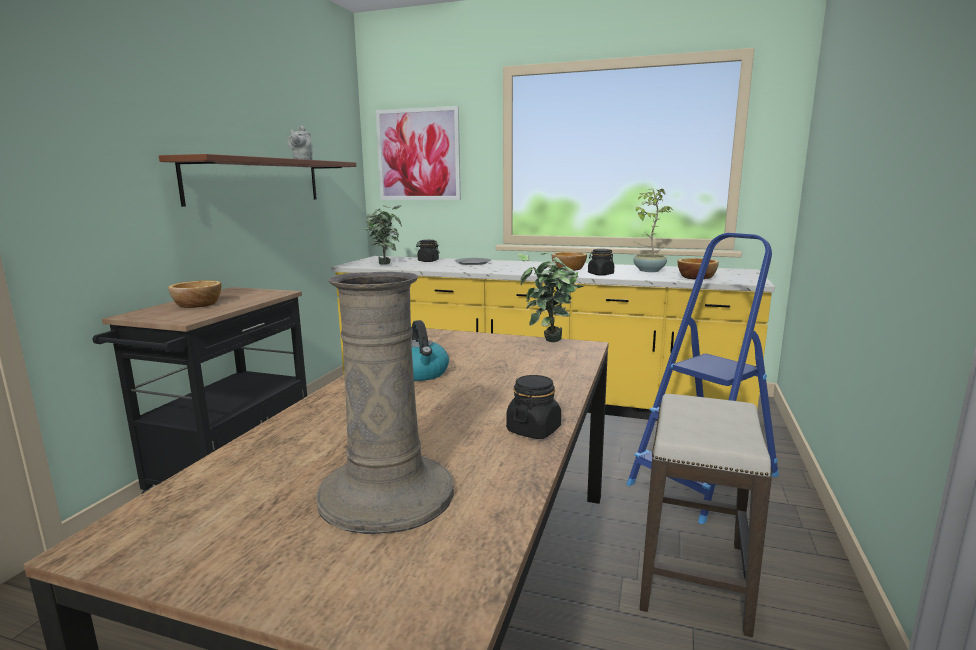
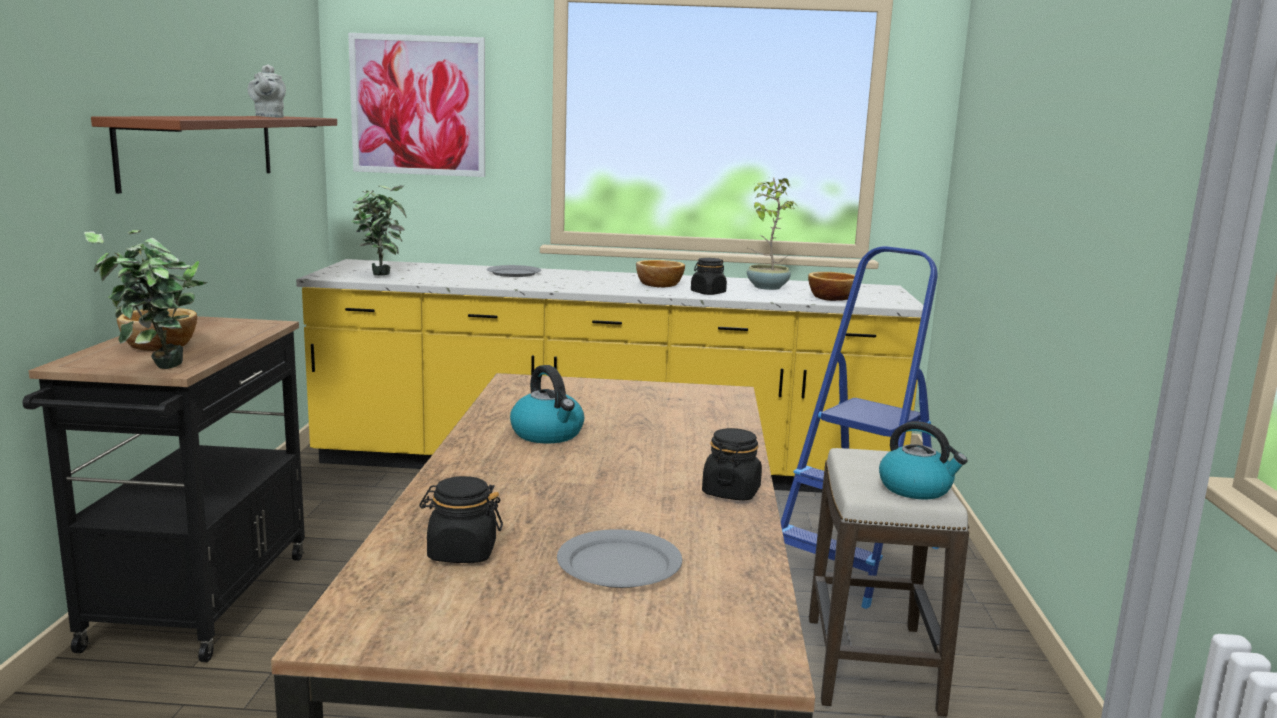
camera: 15 degrees left, 0 degrees up
(386, 495) = (619, 565): beige vase -> grey plate
(428, 261) = (443, 269): black jar -> black jar (461, 552)
(549, 343) = (682, 390): potted plant -> potted plant (156, 370)
(726, 434) = (916, 488): none -> kettle

